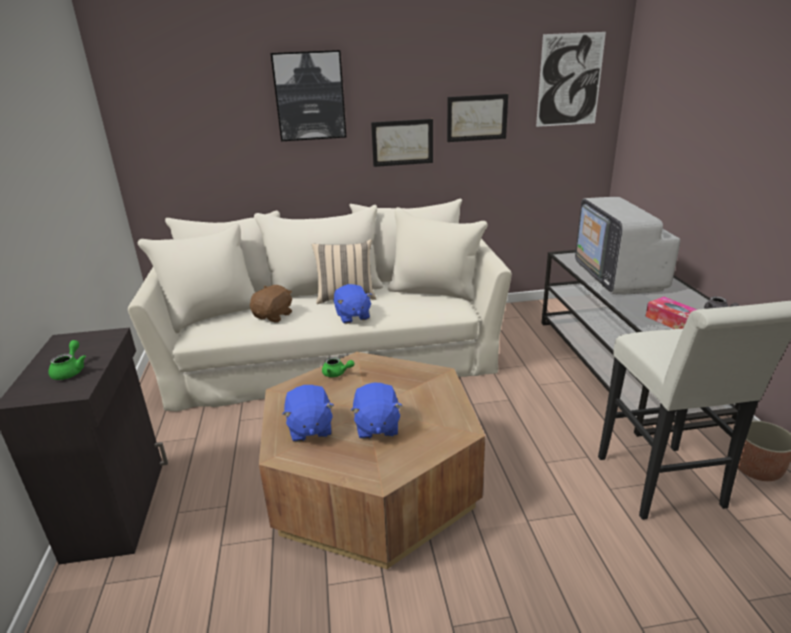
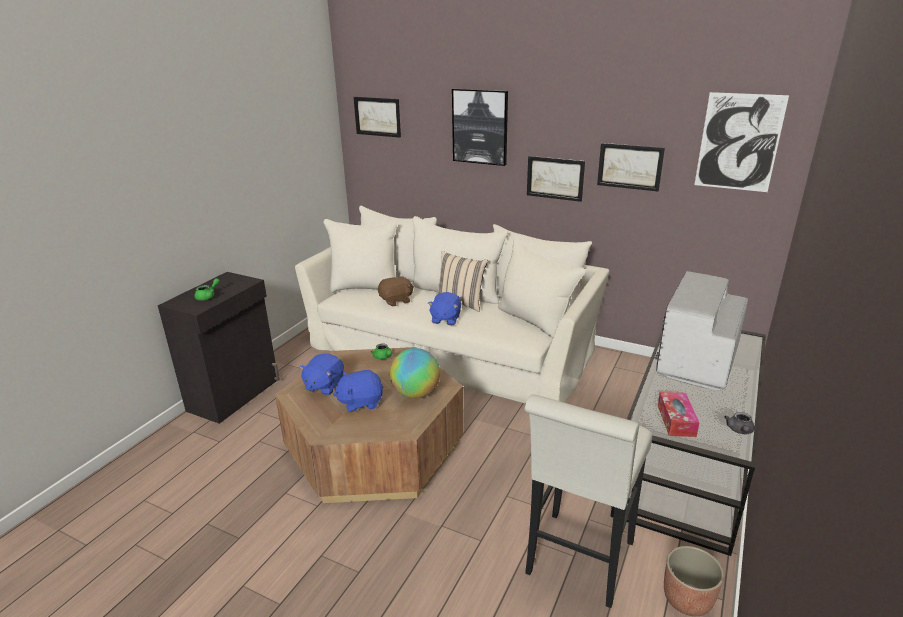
camera: 35 degrees right, 0 degrees up
(163, 100) = (377, 116): none -> picture
(376, 426) = (360, 402): blue plush toy -> blue plush toy turned 45 degrees clockwise
(421, 393) = (416, 393): none -> globe

